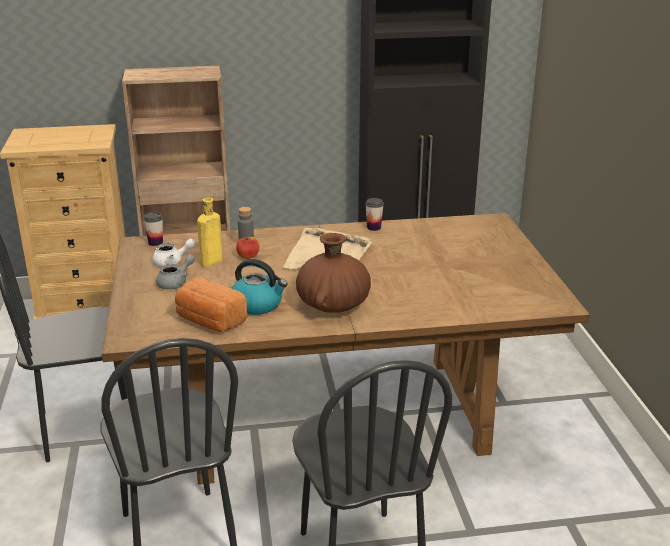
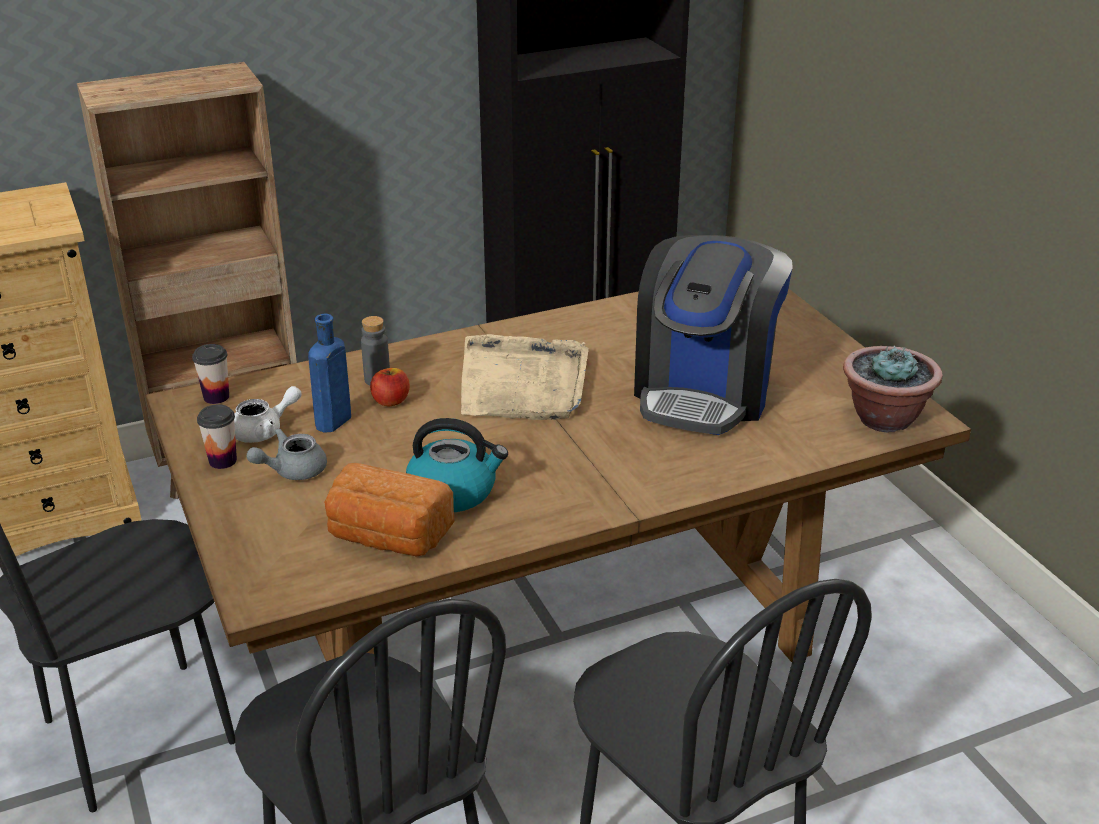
camera: 15 degrees left, 5 degrees up
(176, 283) = (292, 470): grey teapot -> grey teapot turned 150 degrees counterclockwise
(210, 263) = (331, 423): yellow bottle -> blue bottle
(333, 306) = (578, 475): brown vase -> none
(374, 227) = (570, 319): cup -> cup (223, 461)
(433, 273) = (705, 391): none -> coffee machine
(536, 301) = (884, 418): none -> potted plant

